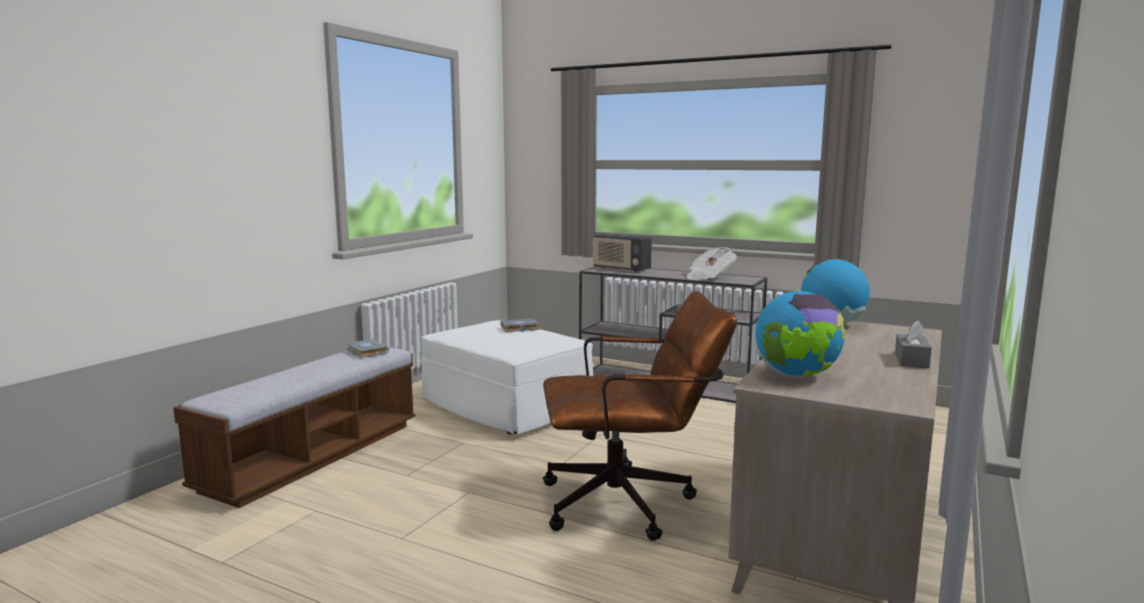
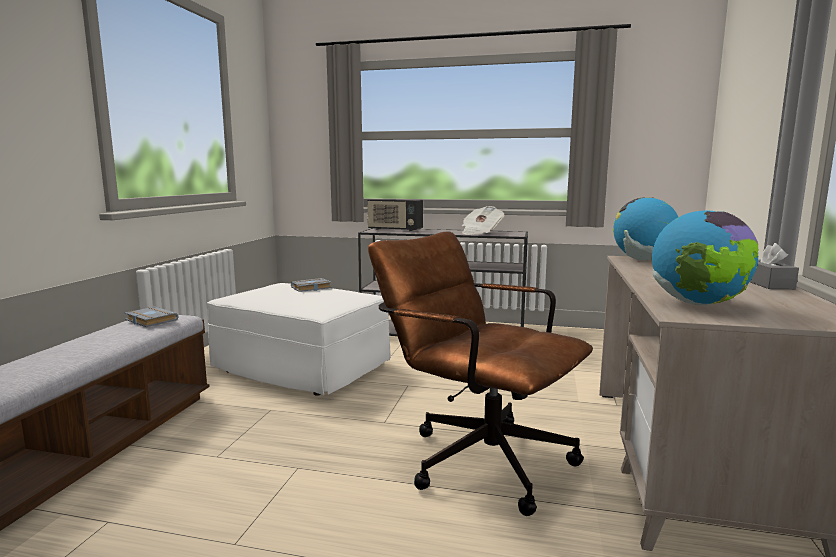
camera: 15 degrees left, 0 degrees up
(630, 503) = (476, 456): brown office chair -> brown office chair turned 120 degrees counterclockwise

